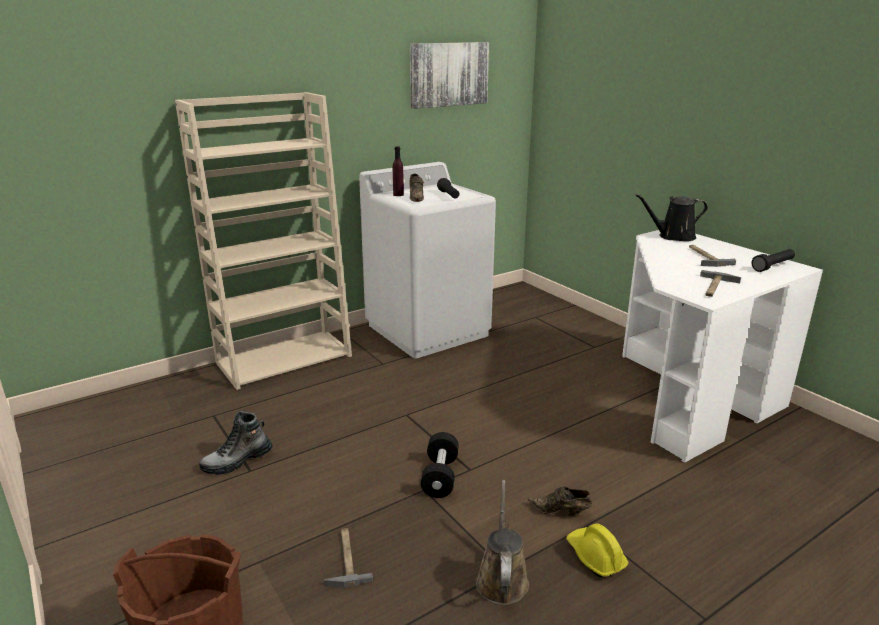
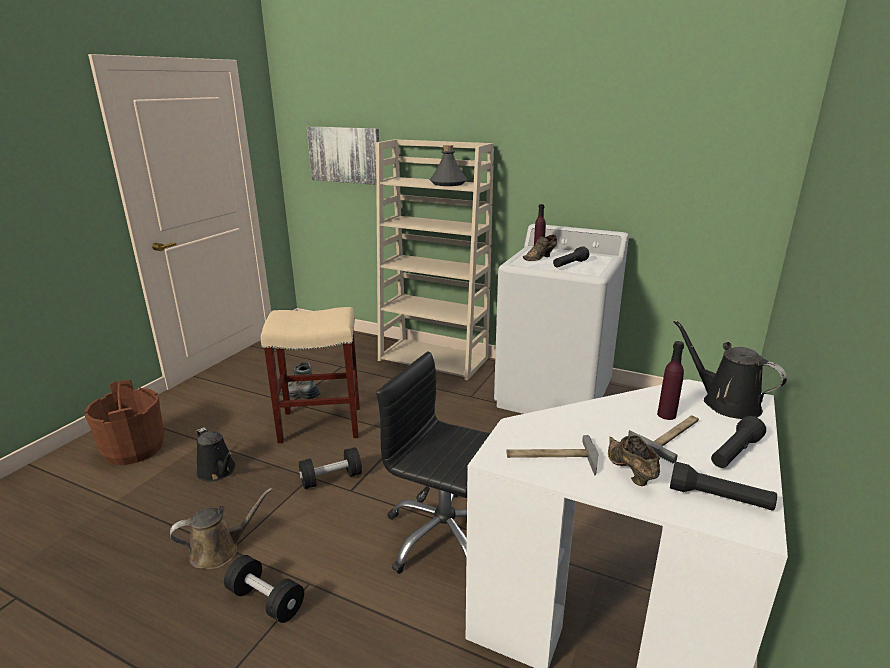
camera: 60 degrees right, 0 degrees up
(277, 144) = (448, 183): none -> grey bottle
(328, 459) = (322, 424): none -> beige stool
(346, 558) = (218, 471): hammer -> black watering can
(448, 74) = (659, 138): picture -> picture (345, 155)
(561, 512) = (319, 561): brown shoe -> brown shoe (630, 471)
(572, 438) = (444, 536): none -> black office chair
(595, 556) = (266, 600): yellow hard hat -> black dumbbell
(679, 251) = (666, 415): none -> purple bottle
(730, 251) = (734, 453): none -> black flashlight

